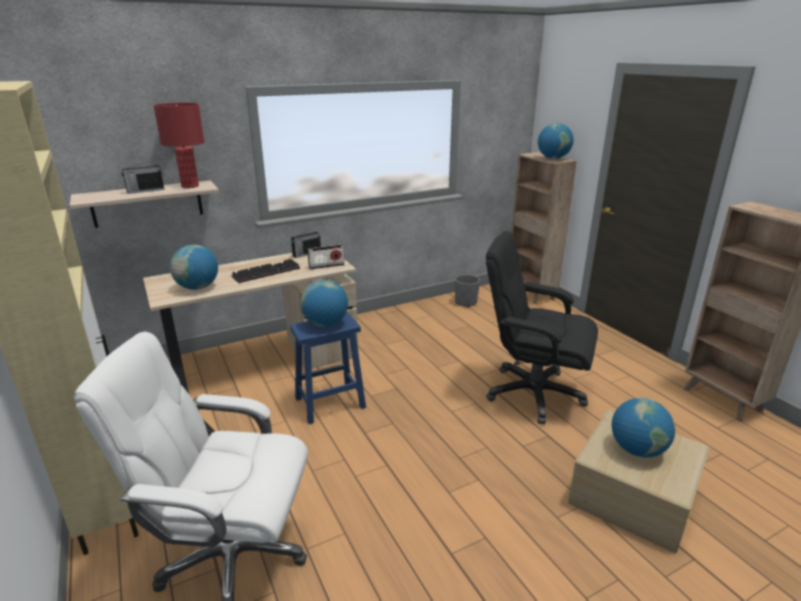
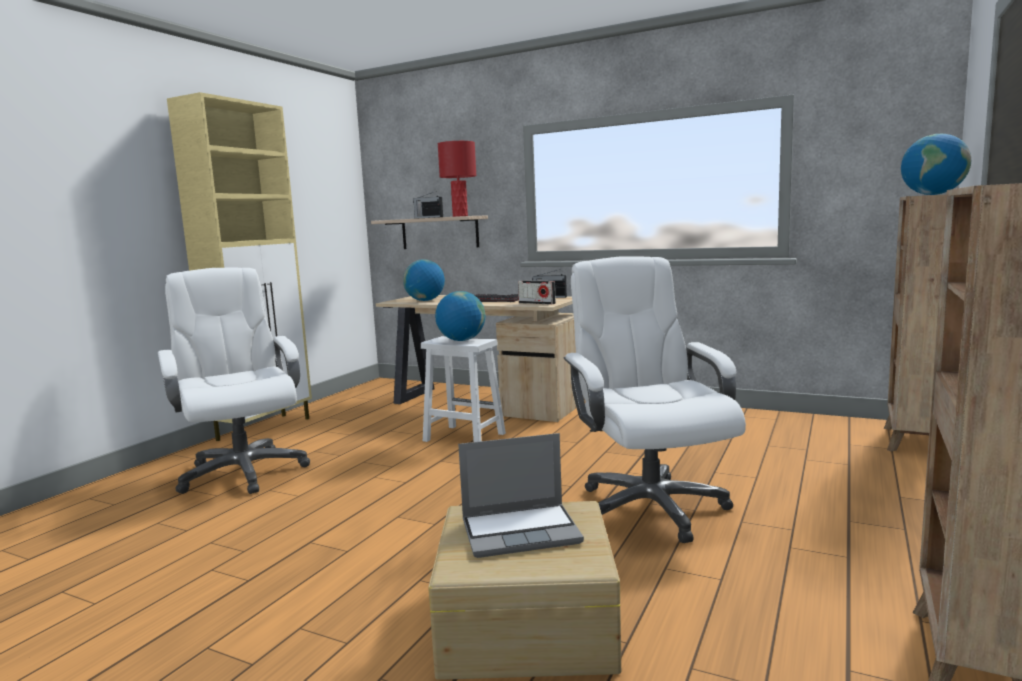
camera: 55 degrees right, 15 degrees down
(329, 403) = (463, 437): blue stool -> white stool
(465, 302) = (780, 422): grey planter -> none
(533, 393) = (650, 507): black office chair -> white office chair
(636, 449) = (521, 531): globe -> laptop

